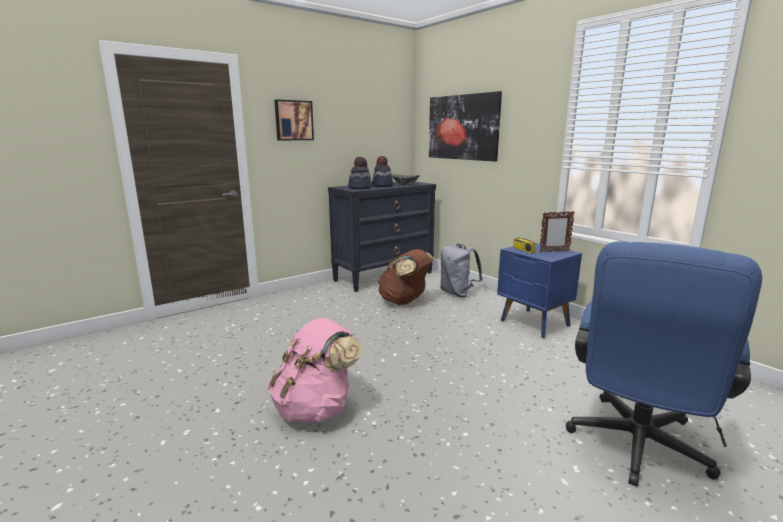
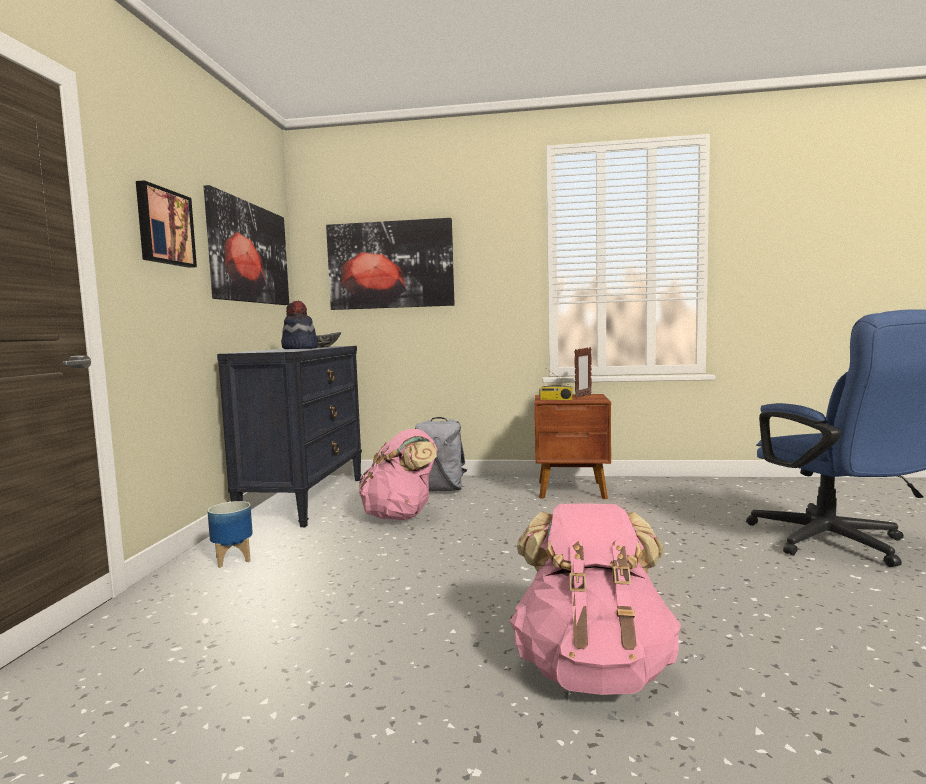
camera: 45 degrees left, 10 degrees down
(305, 297) = (233, 559): none -> planter
(360, 188) = (280, 350): hat -> none
(367, 124) = (249, 253): none -> picture
(404, 302) = (401, 515): brown backpack -> pink backpack
(534, 323) = (572, 490): blue nightstand -> brown nightstand

